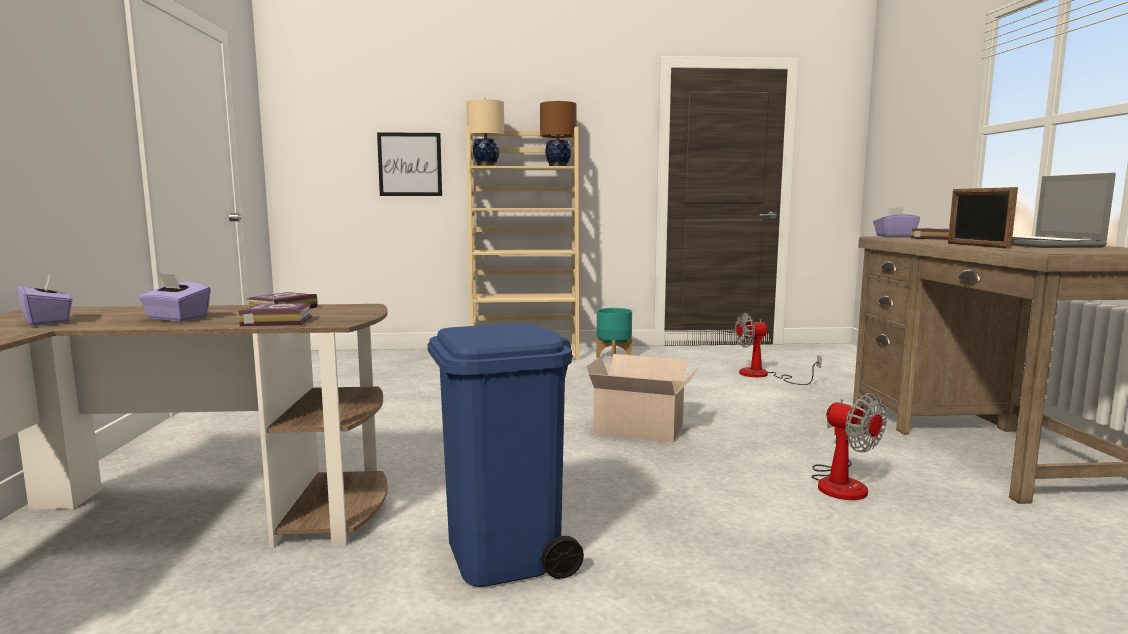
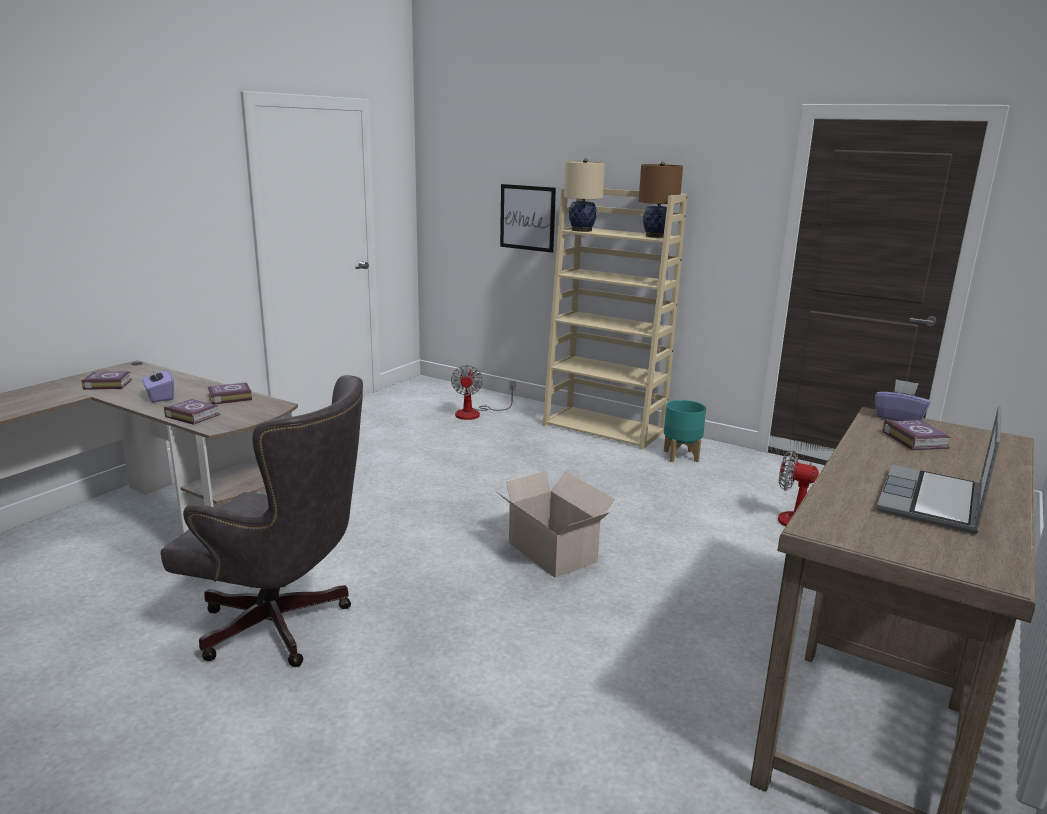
camera: 35 degrees right, 10 degrees up
(48, 321) = (107, 384): purple tissue box -> book
(504, 555) = (282, 626): blue trash can -> grey office chair
(840, 482) = (619, 681): fan -> fan (475, 413)
(977, 245) = (830, 481): picture frame -> none

